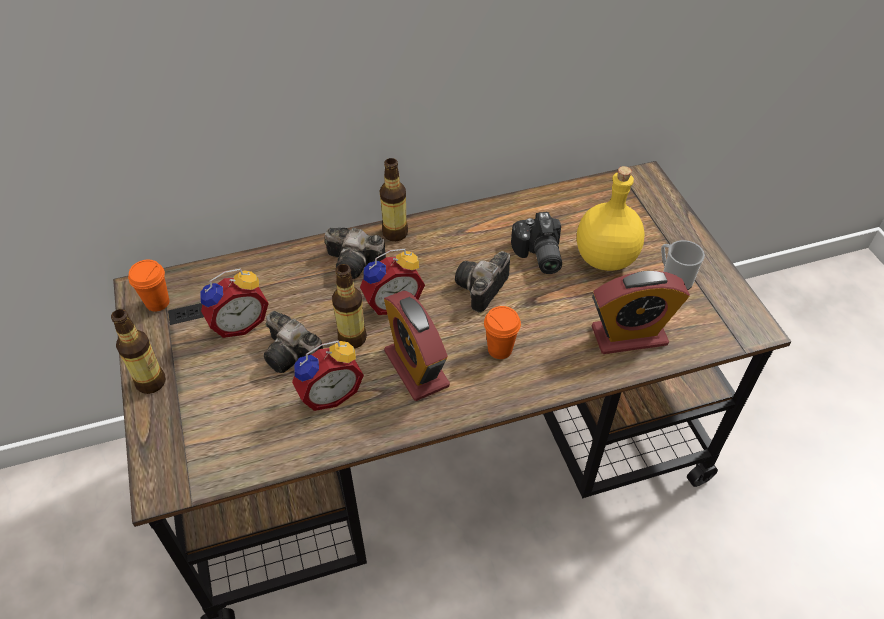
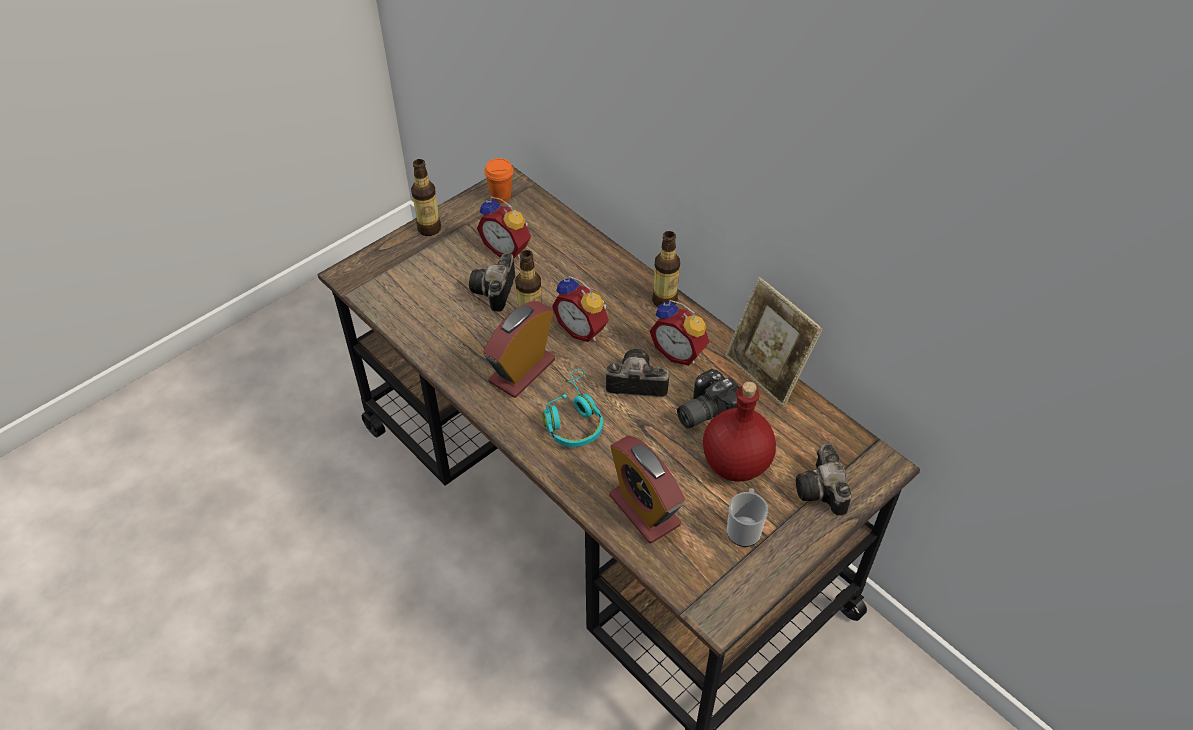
camera: 65 degrees right, 0 degrees up
(329, 393) = (470, 328): alarm clock -> alarm clock (680, 352)
(357, 263) = (612, 290): camera -> camera (822, 492)
(499, 349) = (573, 419): orange cup -> turquoise headphones
(519, 203) = (765, 374): none -> picture frame
(605, 257) = (737, 463): yellow bottle -> red bottle

